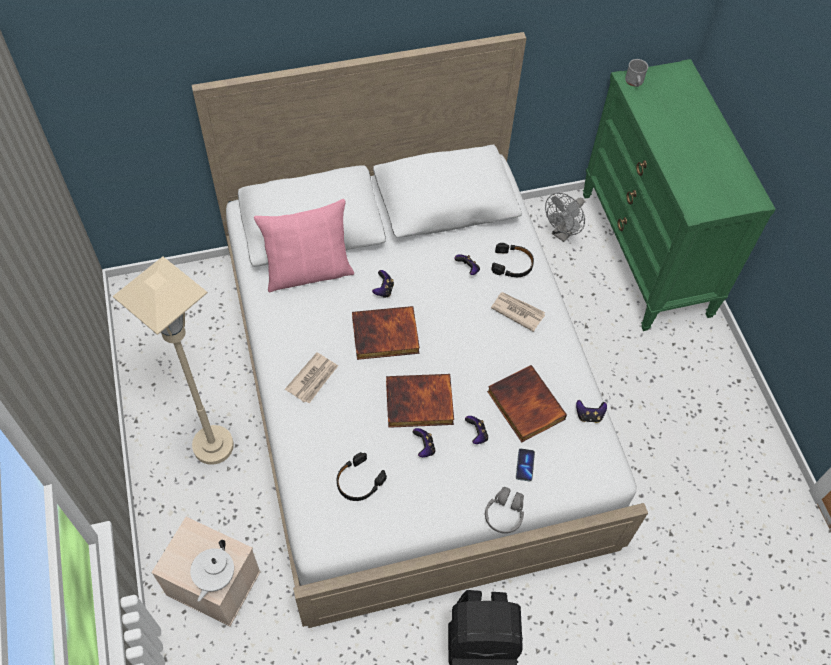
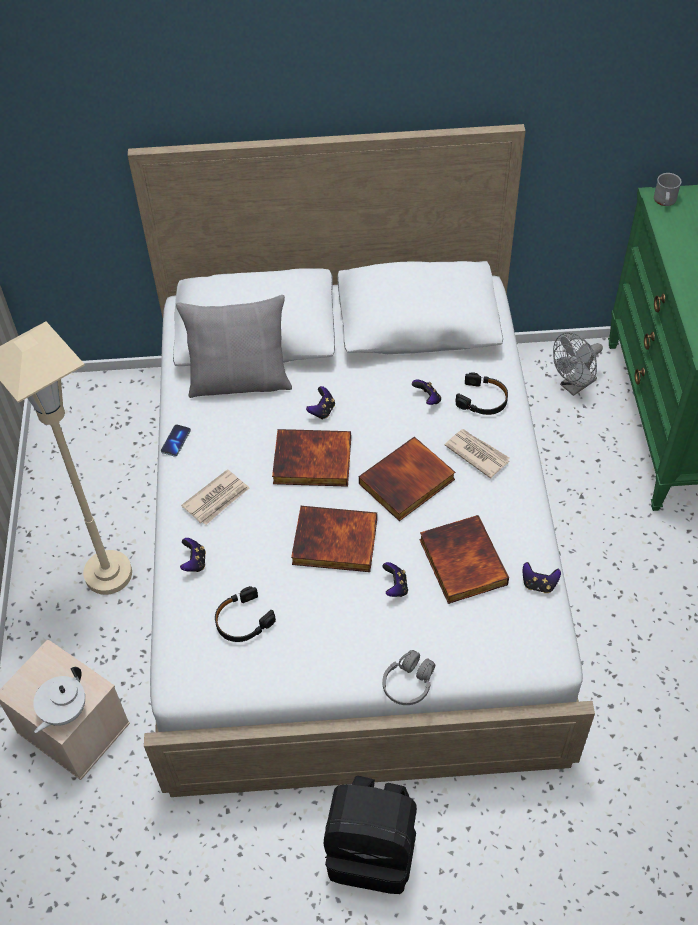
camera: 15 degrees right, 5 degrees down
(308, 271) = (240, 380): pink pillow -> grey pillow
(424, 447) = (329, 593): game controller -> game controller (194, 562)
(467, 344) = (407, 483): none -> book
(525, 465) = (446, 631): phone -> phone (176, 441)

